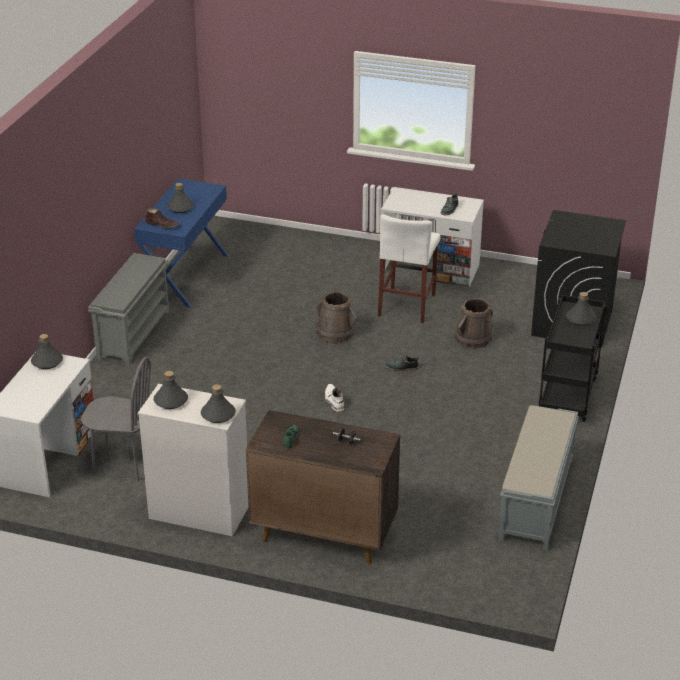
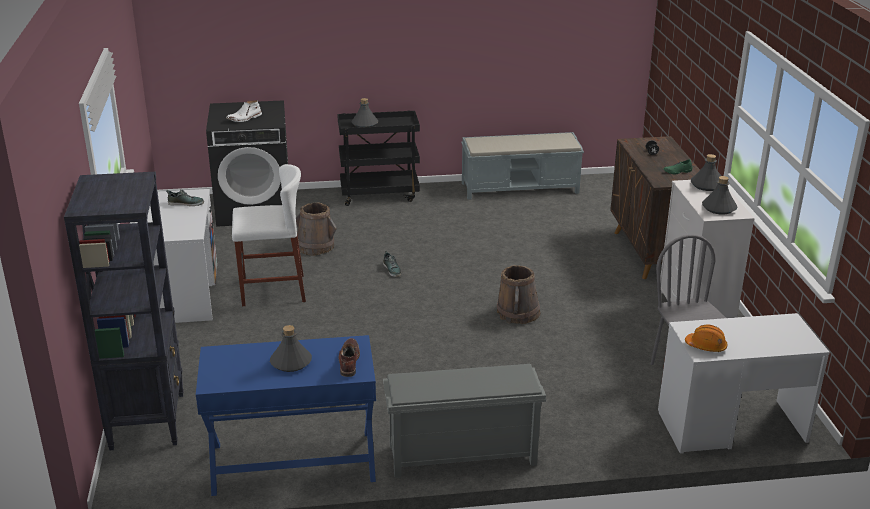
camera: 115 degrees left, 5 degrees down
(47, 362) = (706, 346): grey bottle -> orange hard hat
(273, 237) = (148, 420): none -> black bookcase
(334, 400) = (475, 290): white boot -> white boot (244, 118)
(335, 334) = (358, 317): brown bucket -> brown bucket (518, 313)

